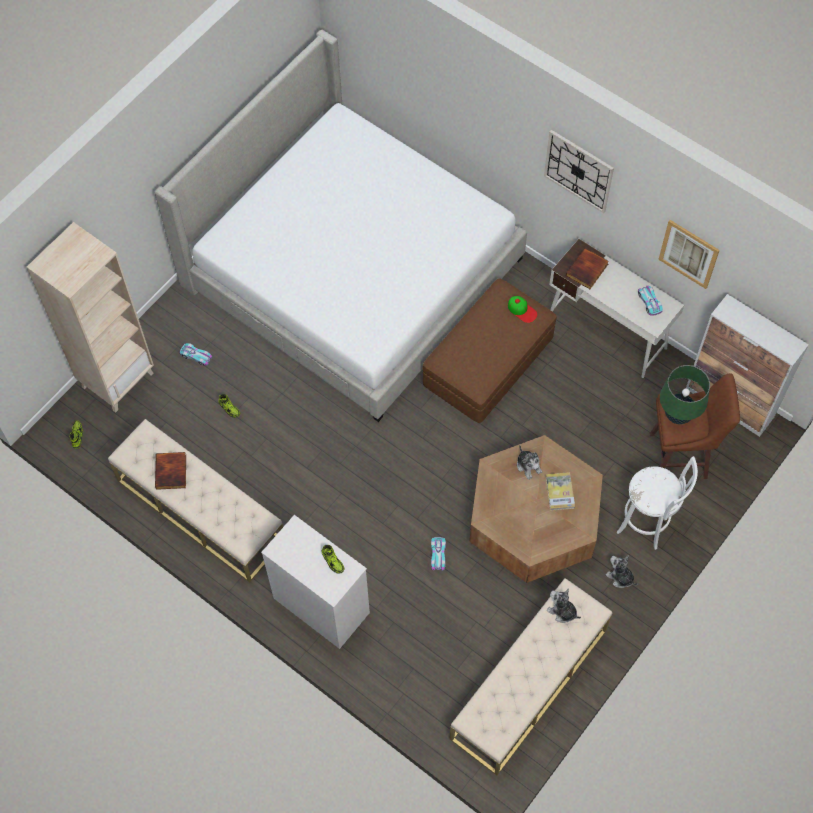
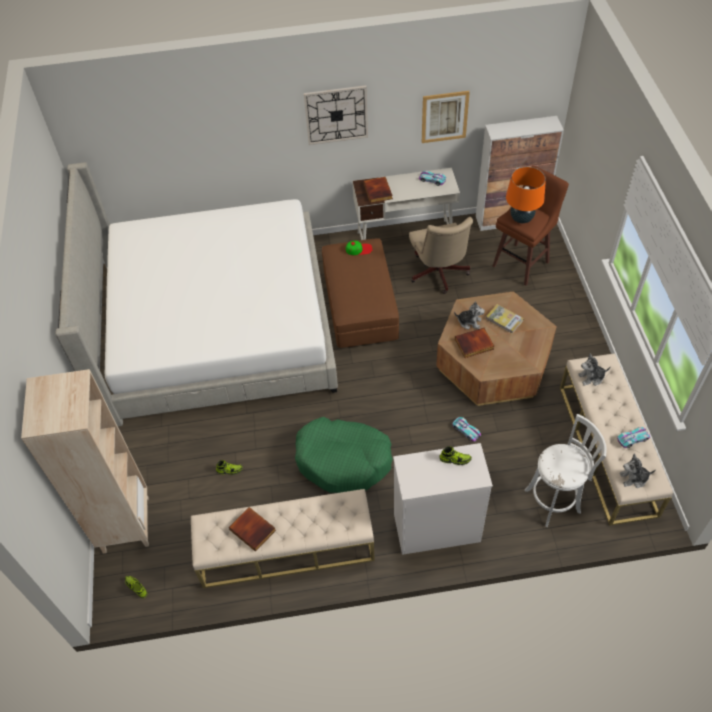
camera: 45 degrees left, 10 degrees down
(196, 356) = (167, 460): toy car -> toy car (633, 439)
(317, 484) = (343, 460): none -> green dog bed
(506, 489) = (474, 345): none -> book
(591, 396) = (439, 275): none -> beige office chair
(620, 577) = (574, 348): plush toy -> plush toy (634, 478)
(648, 522) = (550, 308): white stool -> white stool (555, 500)
(678, 414) = (521, 218): green table lamp -> orange table lamp

